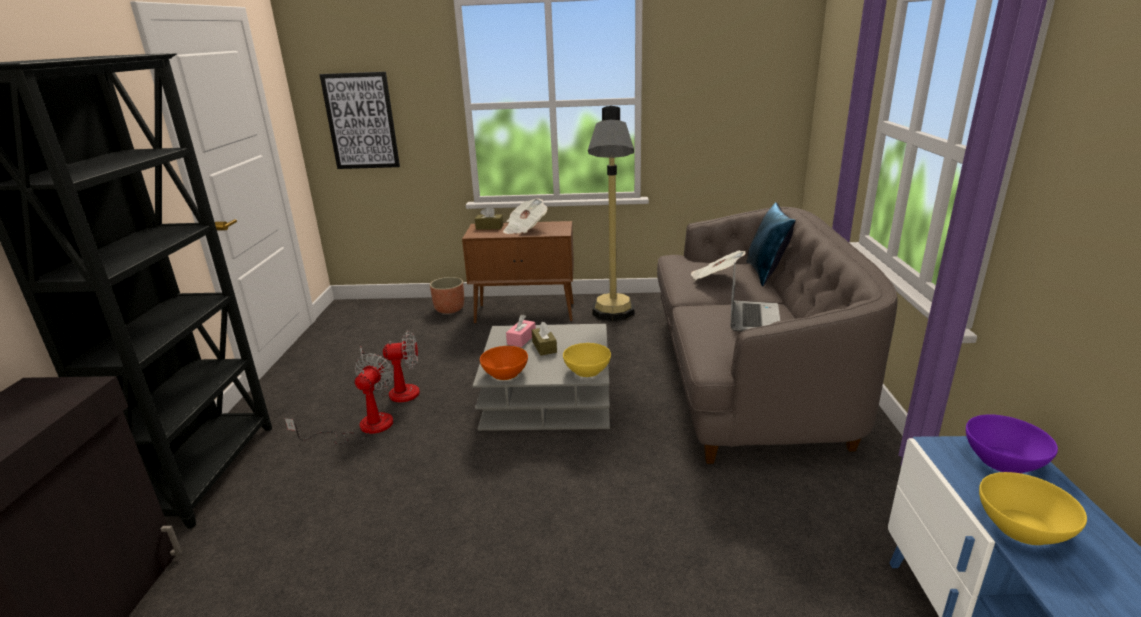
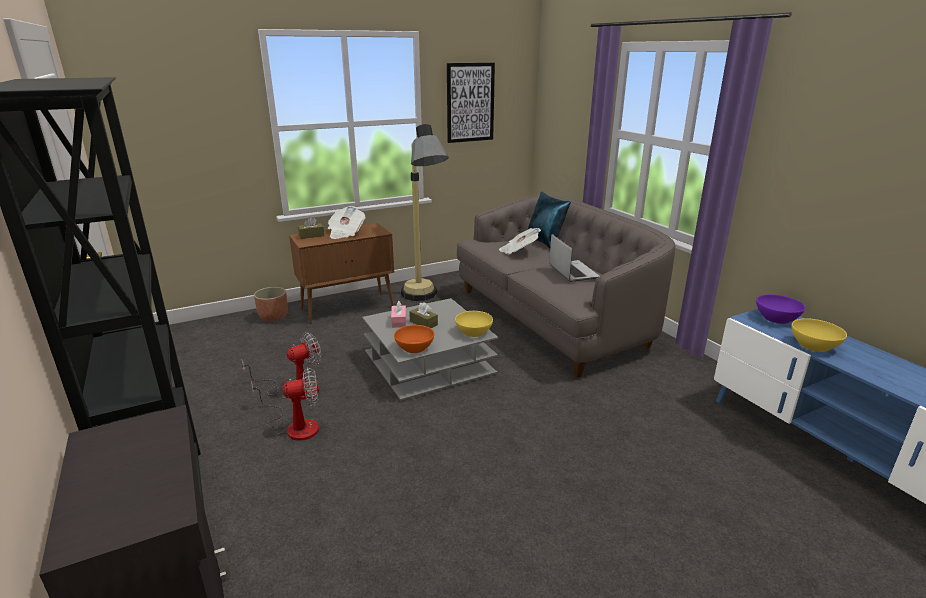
camera: 30 degrees left, 0 degrees up
(361, 121) = (164, 145): picture -> picture (470, 102)
(363, 427) = (295, 426): fan -> fan turned 90 degrees clockwise

